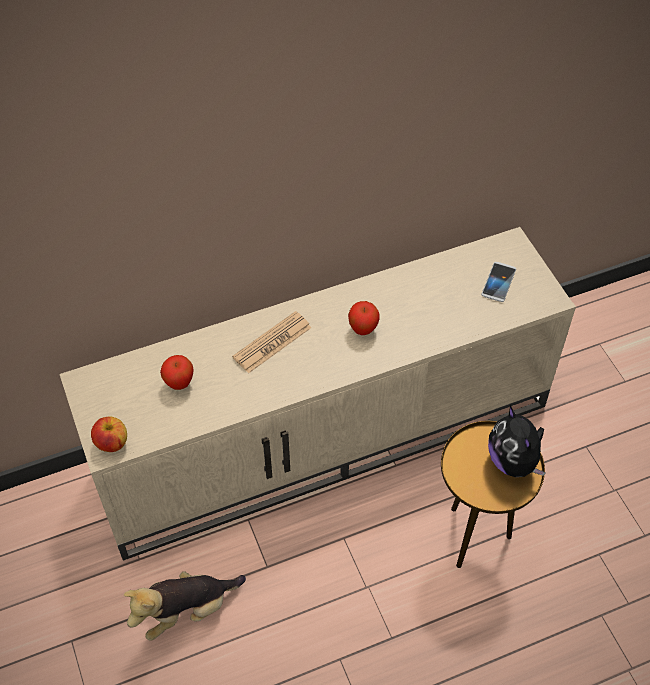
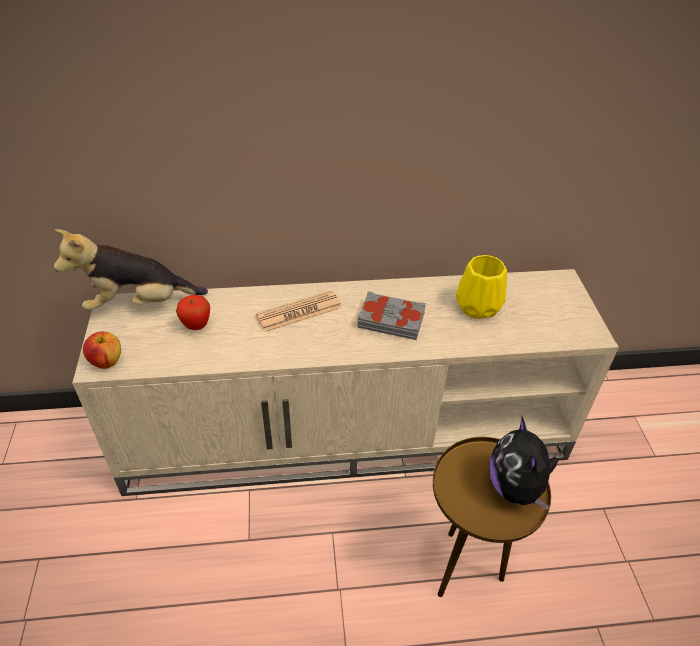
camera: 15 degrees right, 10 degrees down
(187, 611) = (156, 561): plush toy -> plush toy (138, 303)
(363, 329) = (391, 320): apple -> grey book
(440, 294) = (479, 307): none -> yellow vase
(498, 282) = (540, 309): phone -> none

